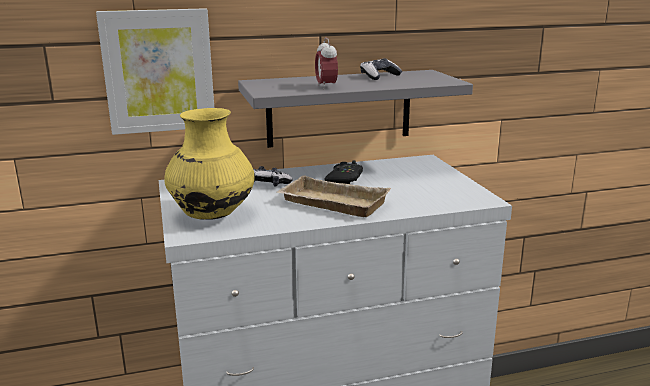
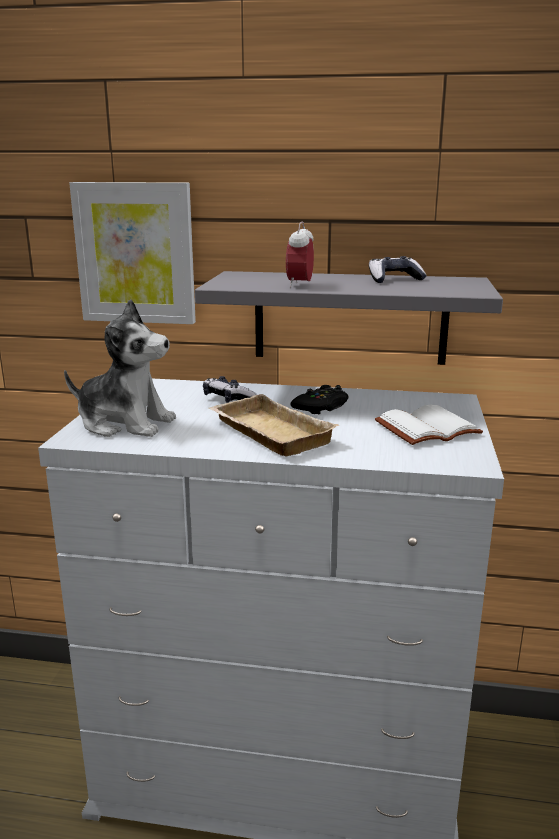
camera: 25 degrees right, 0 degrees up
(212, 216) = (125, 423): yellow vase -> plush toy
(431, 182) = (427, 428): none -> white book

